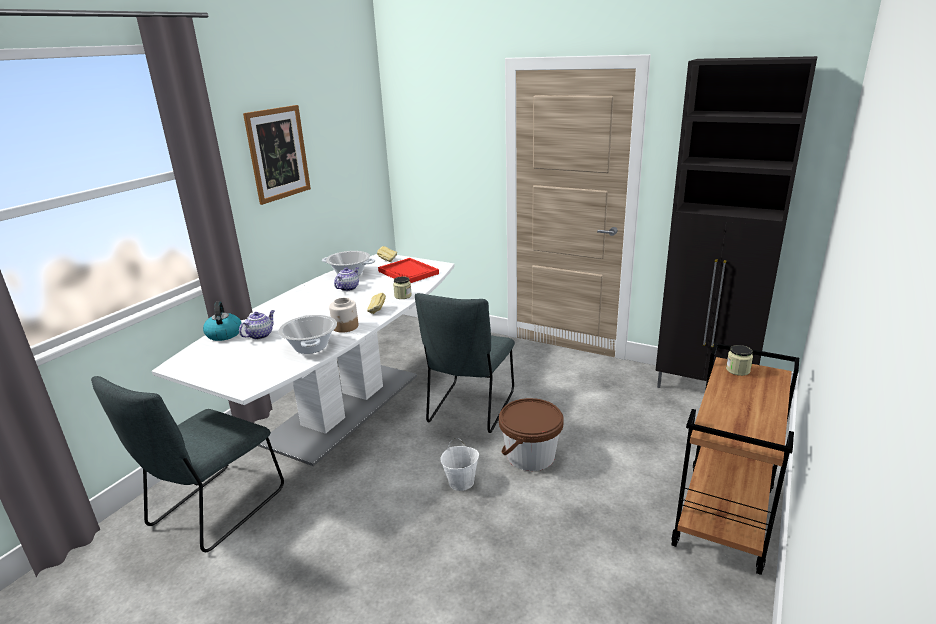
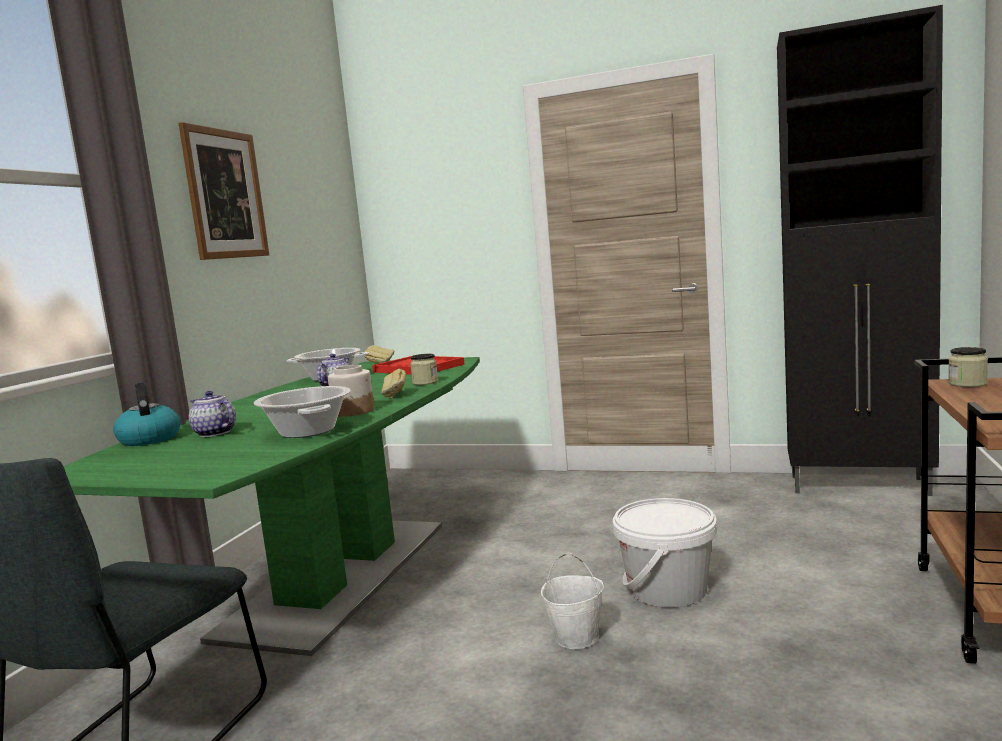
camera: 10 degrees left, 15 degrees down
(260, 335) = (214, 433): teapot -> teapot turned 75 degrees counterclockwise
(344, 407) = (340, 576): white dining table -> green dining table
(470, 409) = (542, 551): grey chair -> none
(530, 455) = (667, 589): brown bucket -> white bucket

